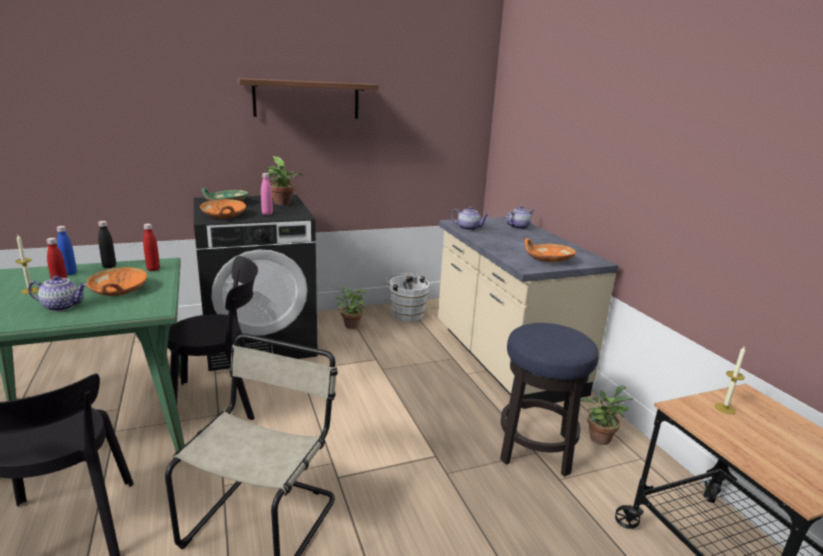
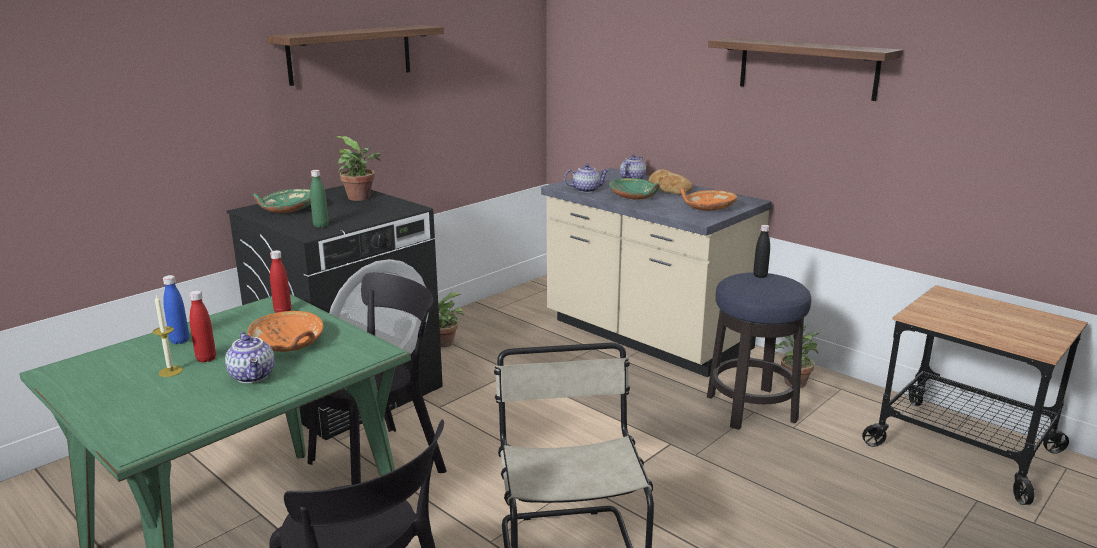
camera: 25 degrees left, 0 degrees up
(62, 306) = (253, 376): teapot -> teapot turned 90 degrees clockwise
(109, 266) = (217, 321): black bottle -> black bottle (760, 276)
(224, 216) = (321, 226): orange bowl -> green bottle
(267, 214) = (367, 213): pink bottle -> none
(406, 314) = (493, 314): white bucket -> none
(498, 239) = (634, 197): none -> green bowl
(538, 238) = (668, 188): none -> bread
(663, 141) = (807, 68): none -> shelf
(725, 408) = (941, 307): candle -> none

